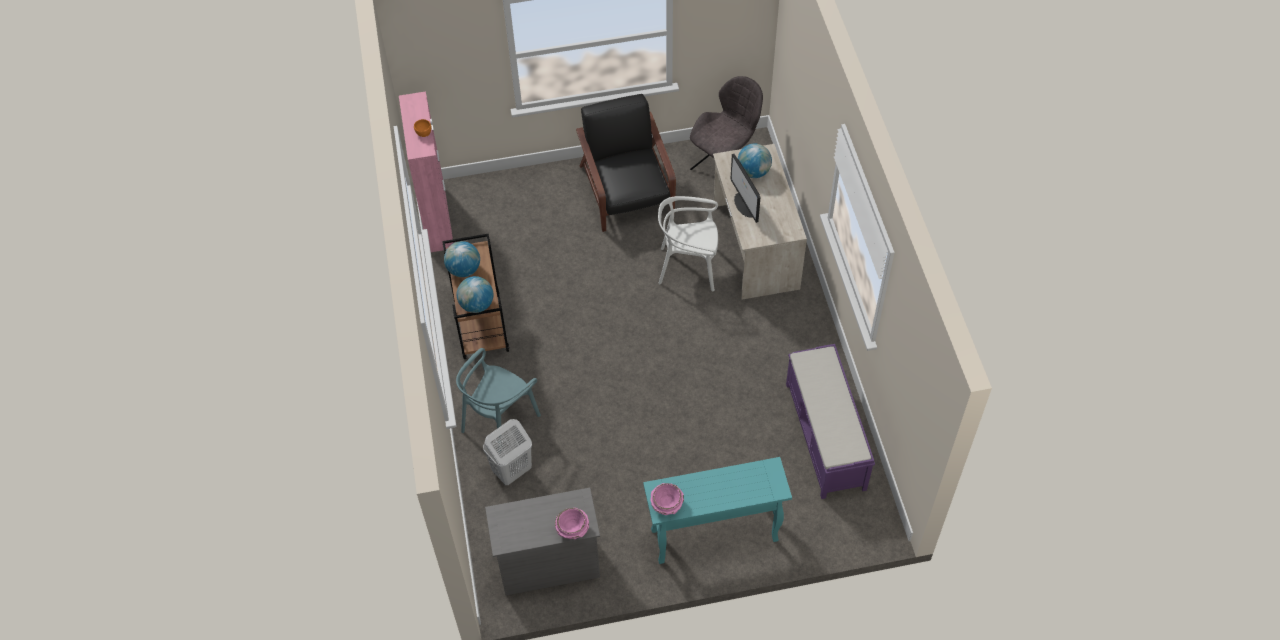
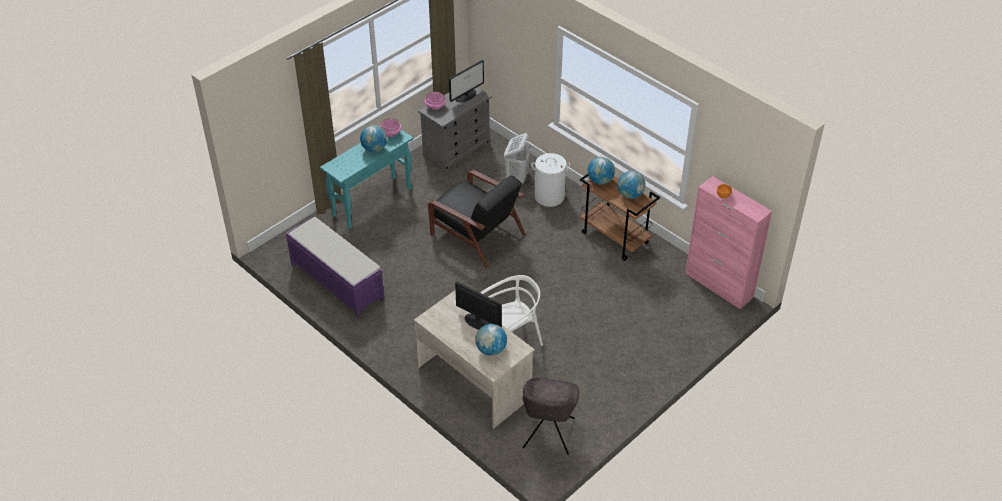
camera: 145 degrees right, 10 degrees down
(499, 421) = (549, 196): turquoise chair -> white laundry basket
(517, 526) = (466, 96): none -> monitor
(627, 192) = (606, 374): black armchair -> black armchair (476, 233)
(704, 489) = (374, 149): none -> globe

